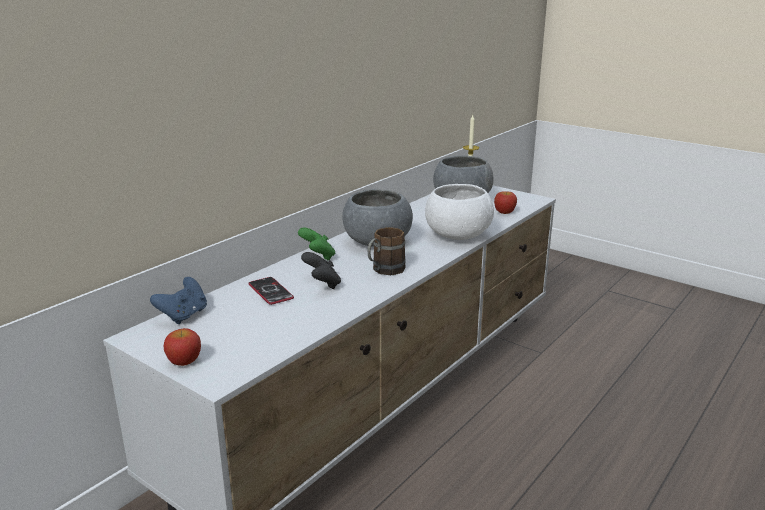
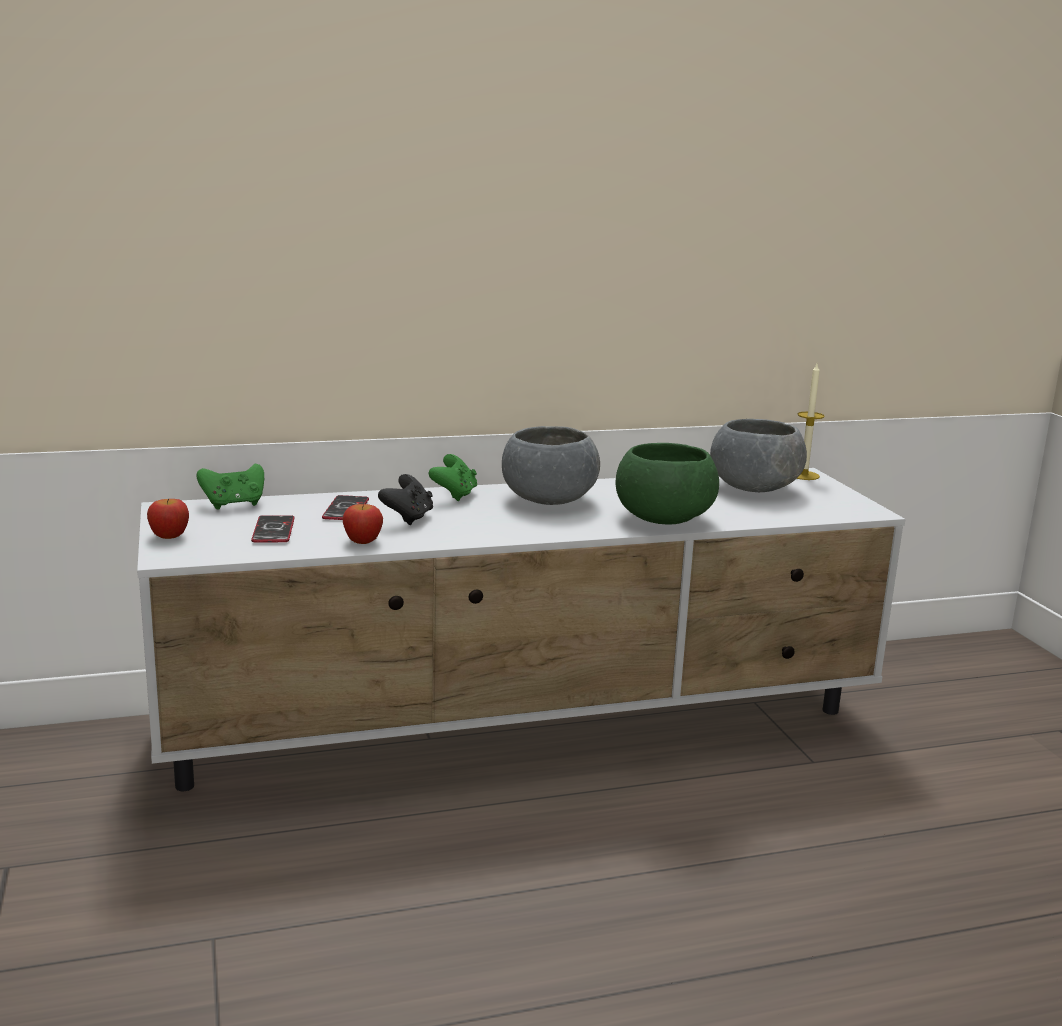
camera: 35 degrees right, 5 degrees down
(184, 315) = (234, 504): blue game controller -> green game controller
(253, 327) = (273, 530): none -> phone
(384, 271) = (497, 526): brown mug -> none
(457, 235) = (663, 518): white bowl -> green bowl
(504, 212) = (786, 513): apple -> apple (362, 541)

